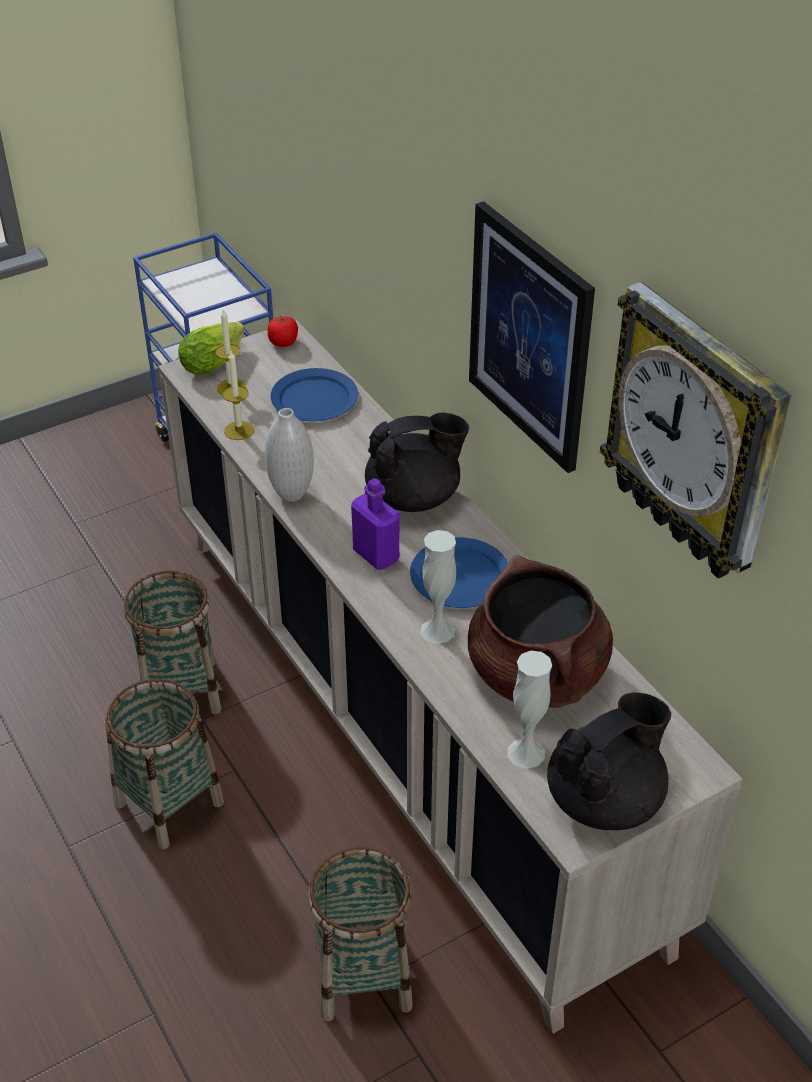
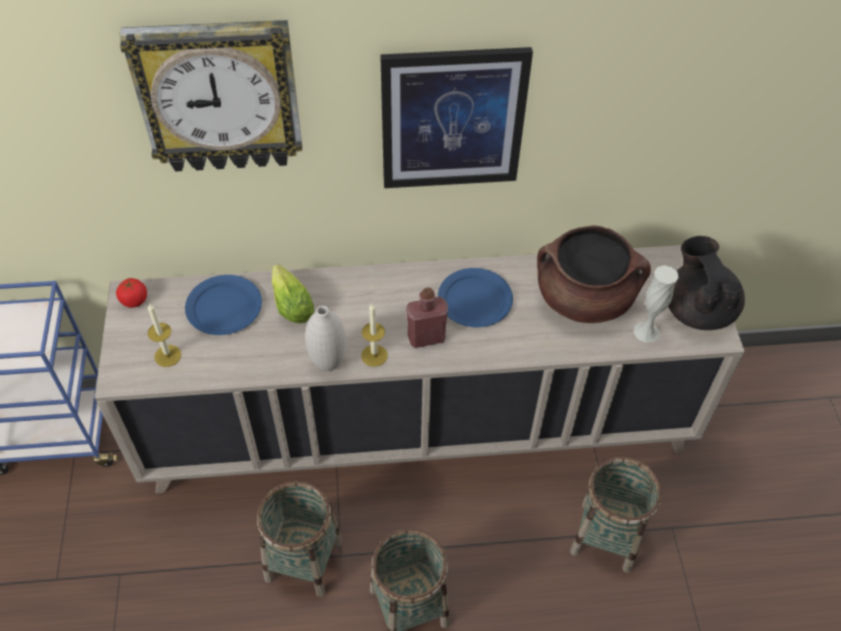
camera: 65 degrees left, 10 degrees up
(215, 360) = (121, 354): lettuce -> lettuce (291, 302)
(239, 430) = (227, 369): candle -> candle (374, 355)
(376, 555) = (426, 337): purple bottle -> red bottle
(414, 497) = (379, 292): black teapot -> none
(437, 630) = (519, 333): white vase -> none
(695, 436) = (646, 83): wall clock -> wall clock (219, 96)

